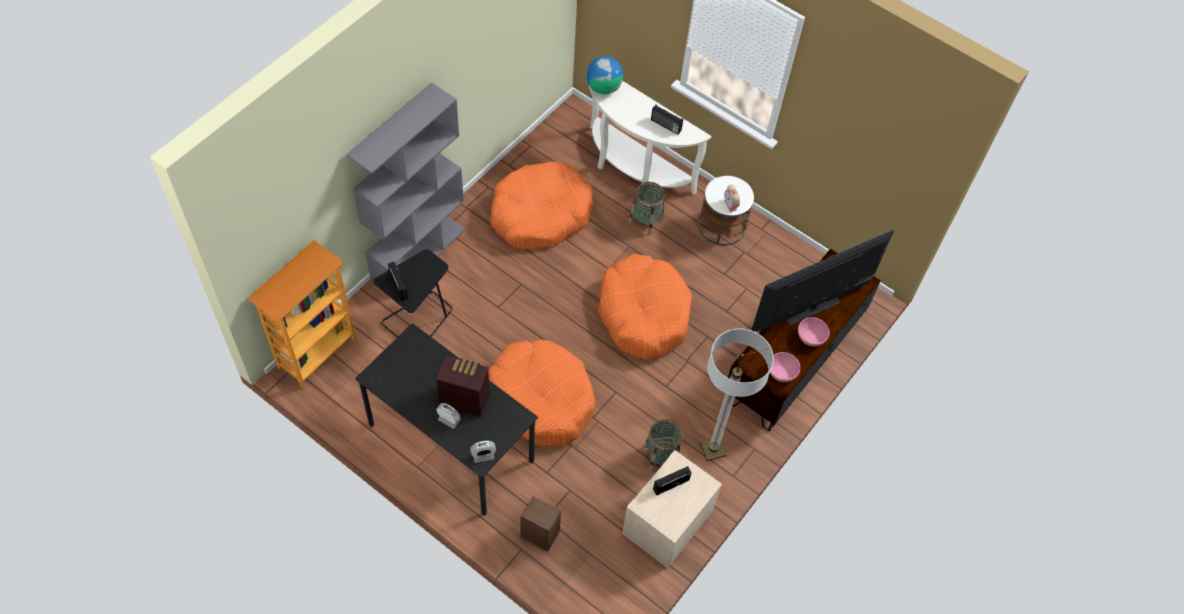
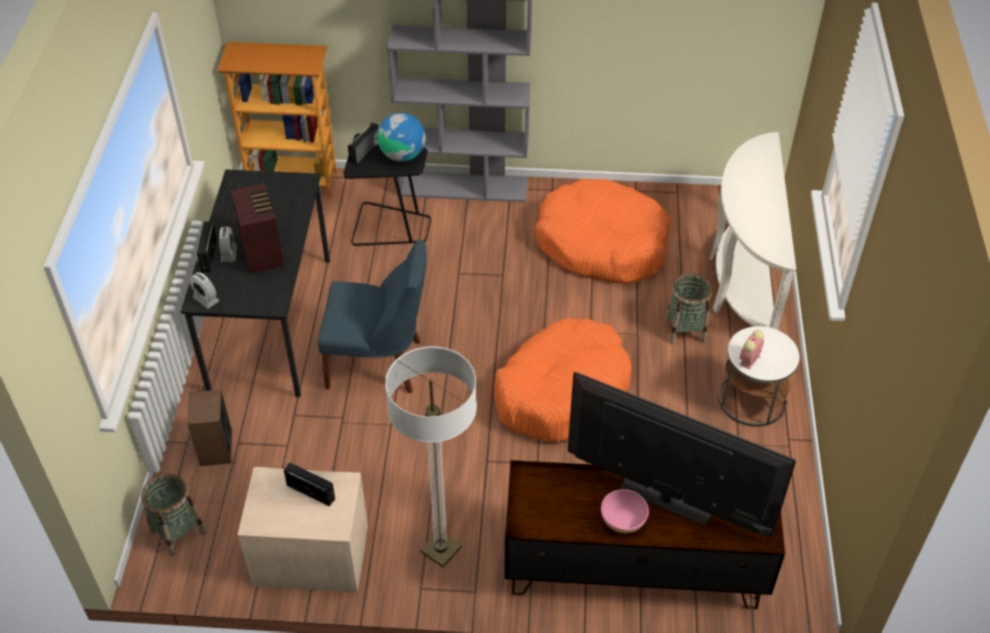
camera: 60 degrees right, 10 degrees down
(541, 399) = (379, 364): orange dog bed -> blue chair
(603, 87) = (755, 154): globe -> globe (402, 155)
(660, 456) = (392, 504): basket -> basket (178, 532)
(665, 125) = (763, 225): radio -> radio (208, 255)
(782, 372) = (544, 515): pink bowl -> none

